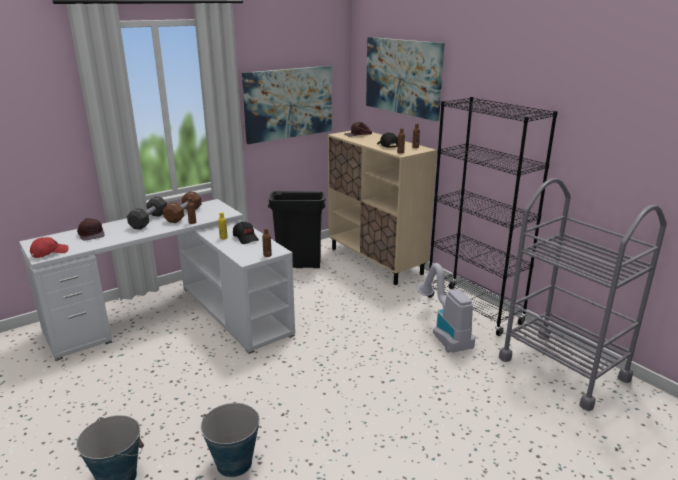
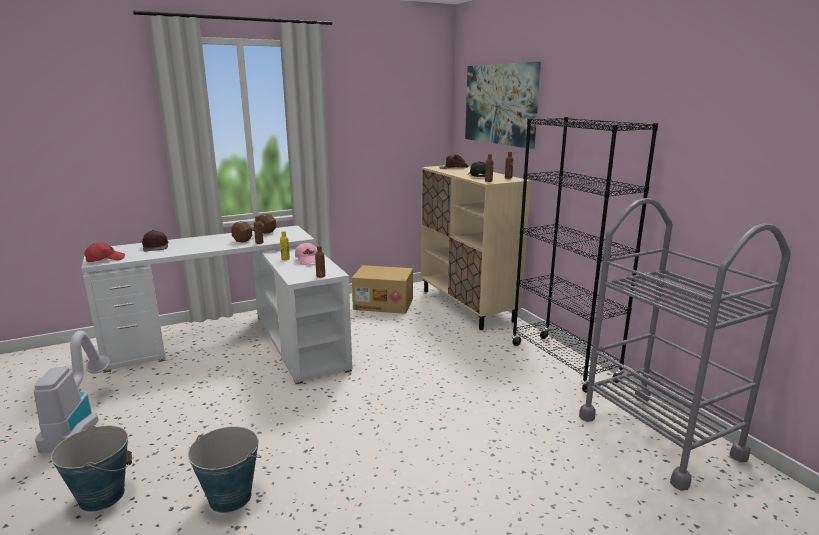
camera: 10 degrees right, 5 degrees down
(149, 221) = (218, 239): black dumbbell -> none
(246, 238) = (308, 260): black cap -> pink cap
(288, 103) = (382, 133): picture -> none
(299, 265) = (384, 304): black trash can -> cardboard box
(444, 333) = (520, 383): vacuum cleaner -> vacuum cleaner (80, 425)

